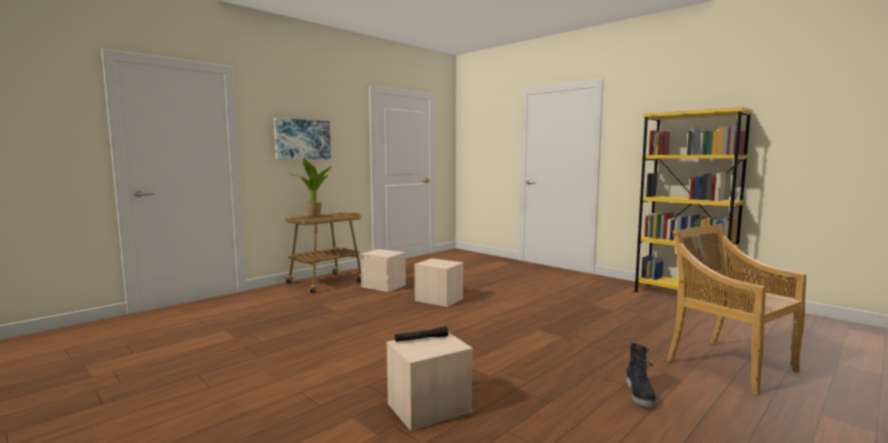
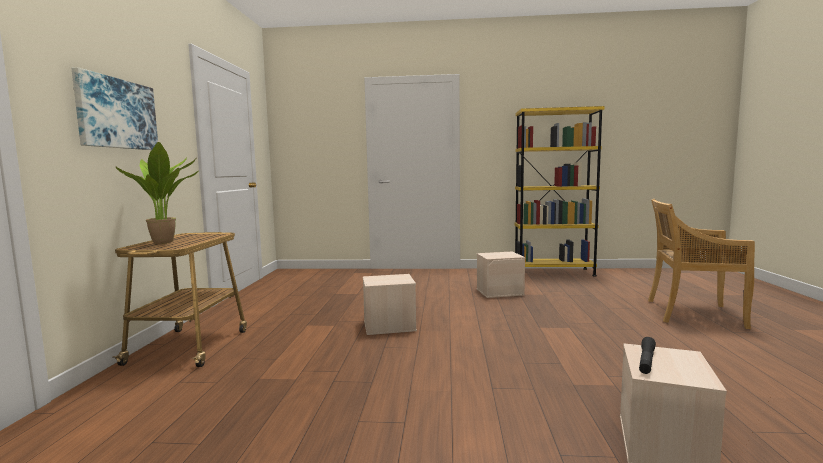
camera: 40 degrees left, 0 degrees up
(384, 286) = (289, 328): beige storage box -> beige storage box (500, 292)
(640, 395) = (718, 355): black boot -> none

